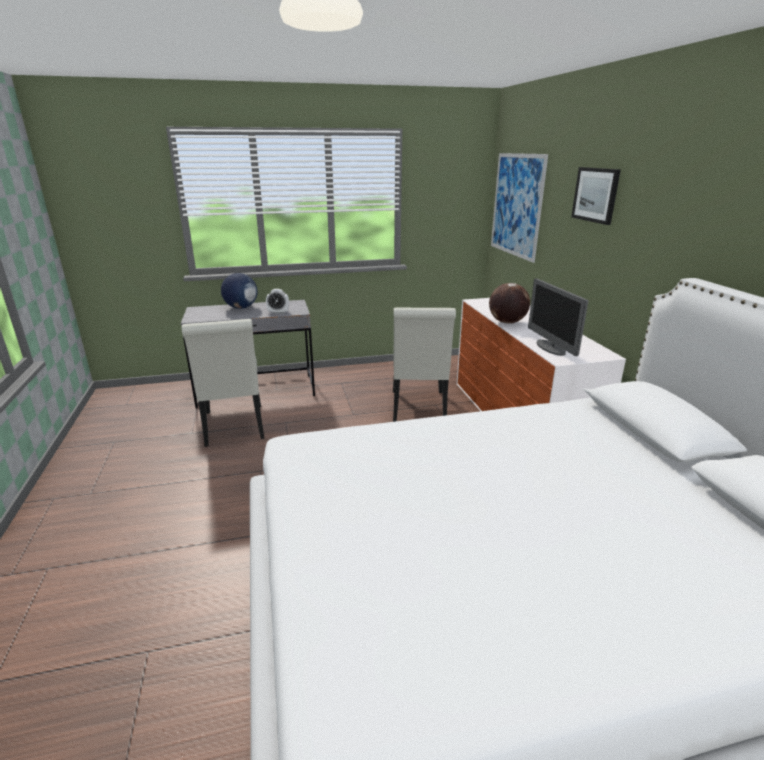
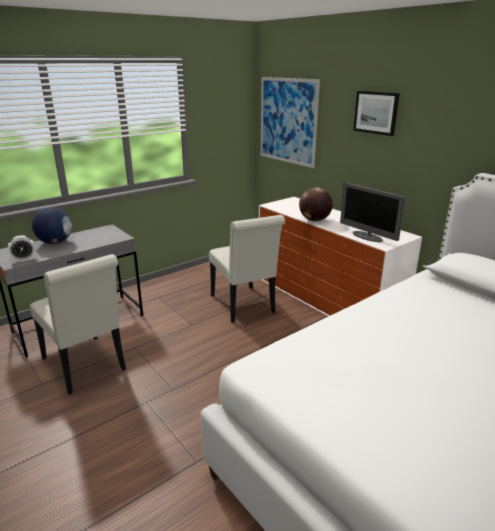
camera: 25 degrees left, 0 degrees up
(278, 312) = (101, 241): alarm clock -> alarm clock (24, 261)

